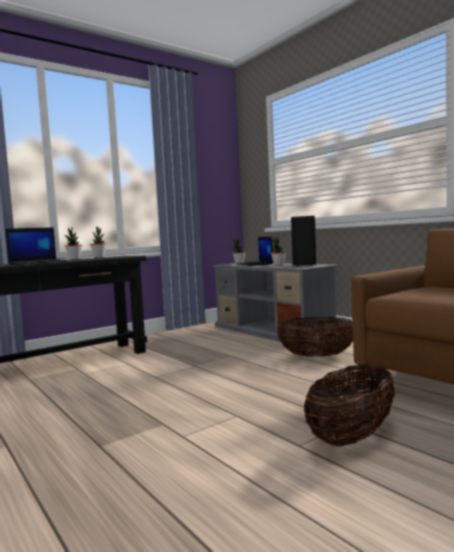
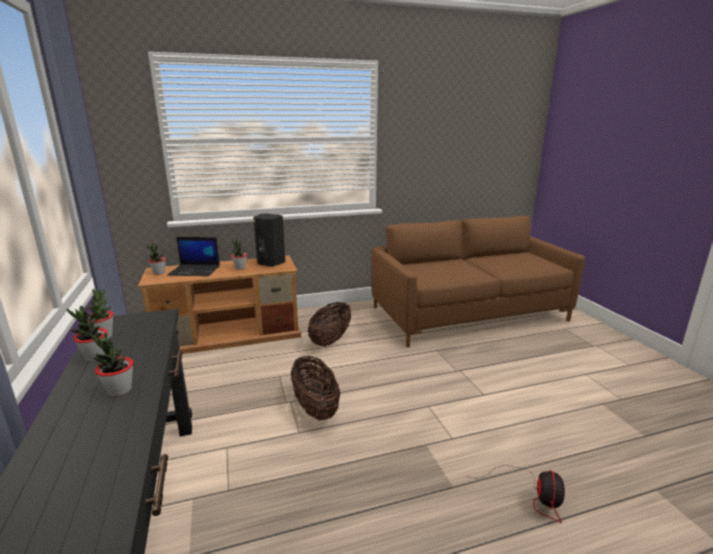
camera: 70 degrees left, 15 degrees up
(38, 262) = (119, 390): laptop -> potted plant
(92, 496) = (531, 495): none -> fan
(272, 331) = (230, 335): grey tv stand -> brown tv stand
(352, 437) = (479, 374): basket -> basket (315, 407)

